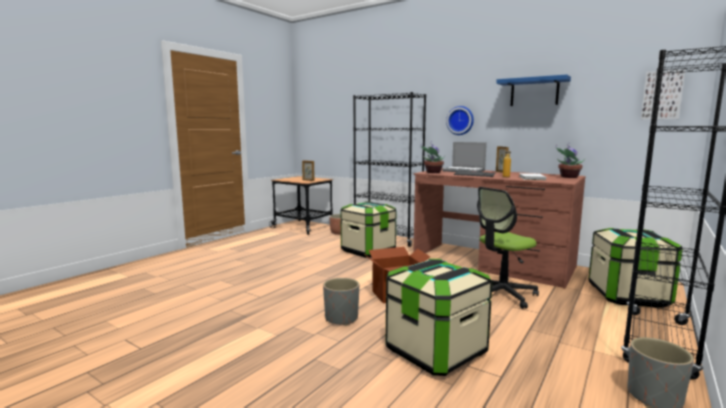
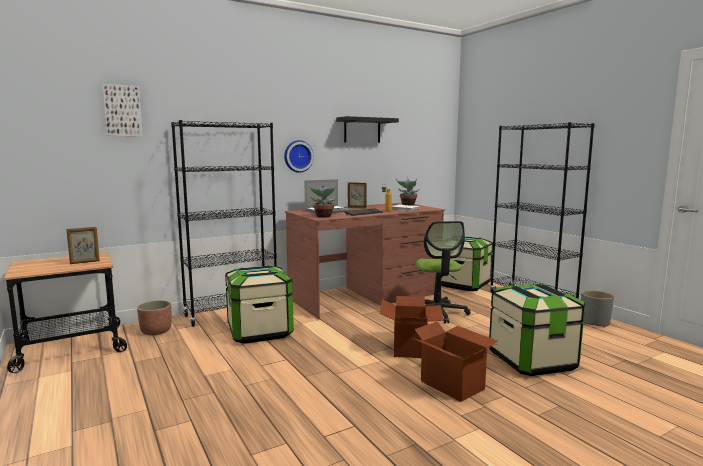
camera: 65 degrees left, 0 degrees up
(342, 318) = (452, 385): grey planter -> cardboard box
(534, 92) = (362, 130): blue shelf -> black shelf
(662, 95) = (437, 138): picture -> picture (122, 111)

